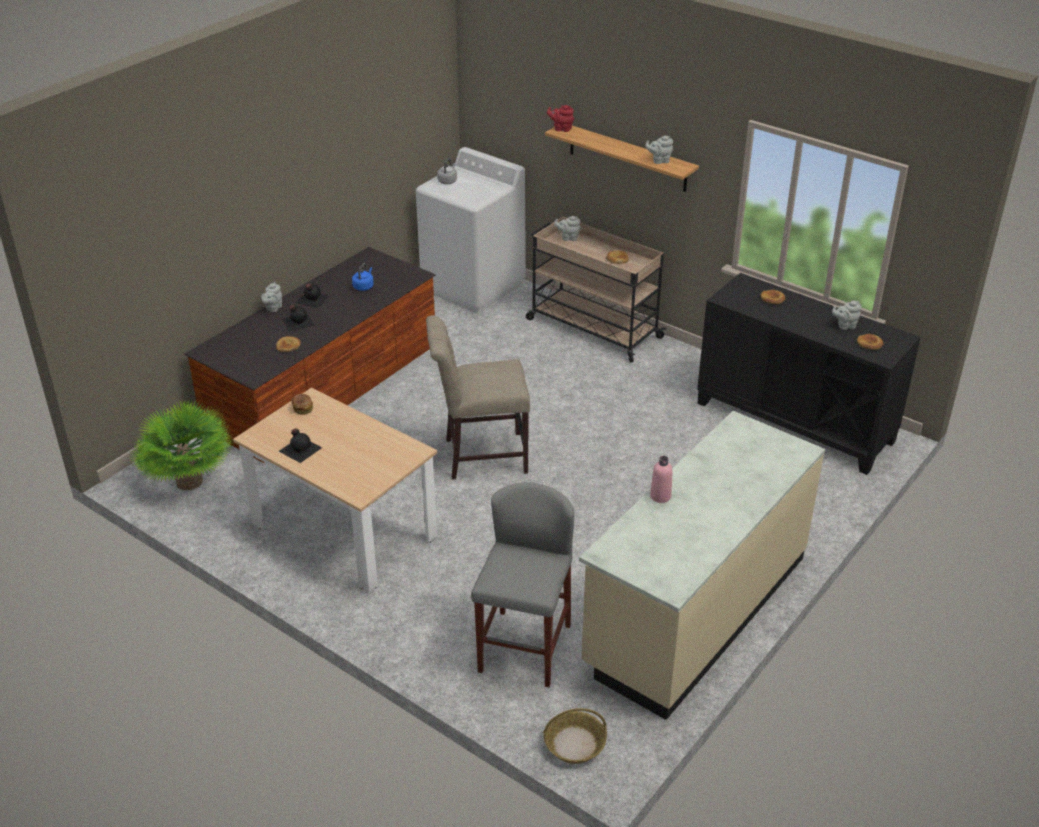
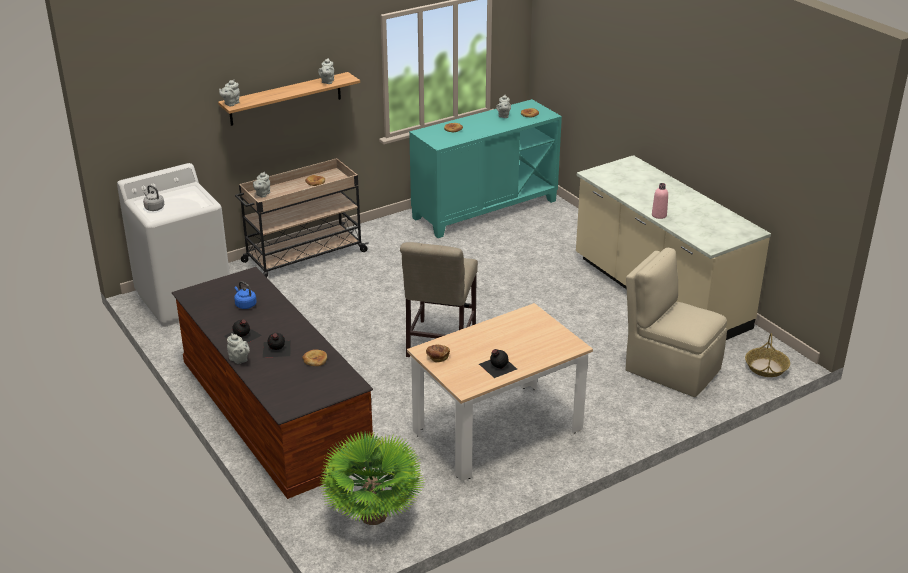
camera: 70 degrees left, 5 degrees down
(524, 648) = (670, 368): grey stool -> beige chair
(561, 129) = (231, 103): red teapot -> grey teapot
(795, 422) = (484, 209): black cabinet -> turquoise cabinet

